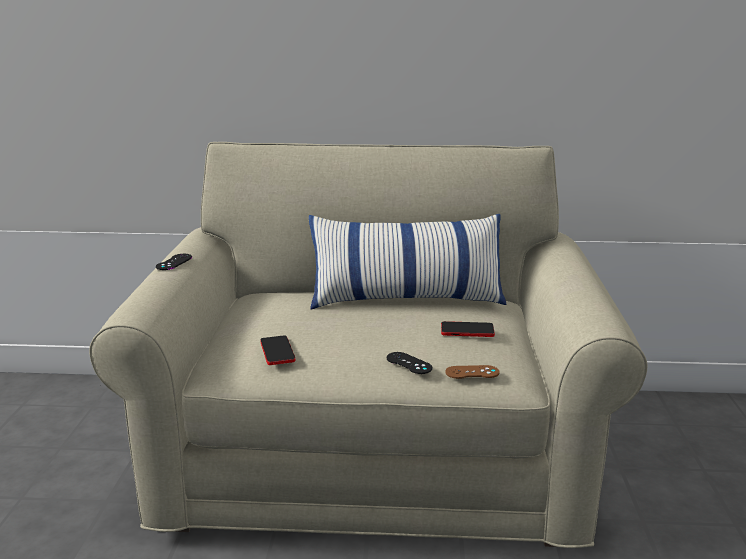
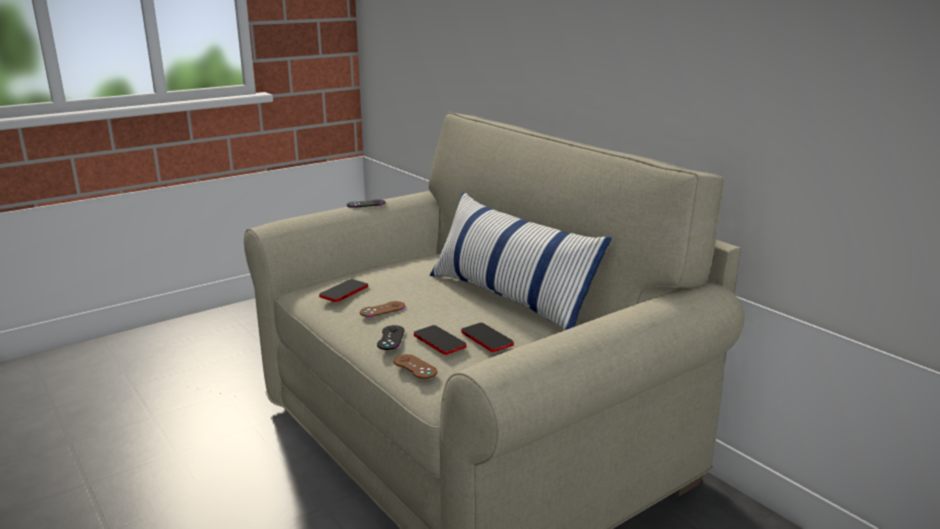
camera: 50 degrees right, 0 degrees up
(348, 348) = (382, 309): none -> brown game controller
(446, 347) = (439, 341): none -> phone

